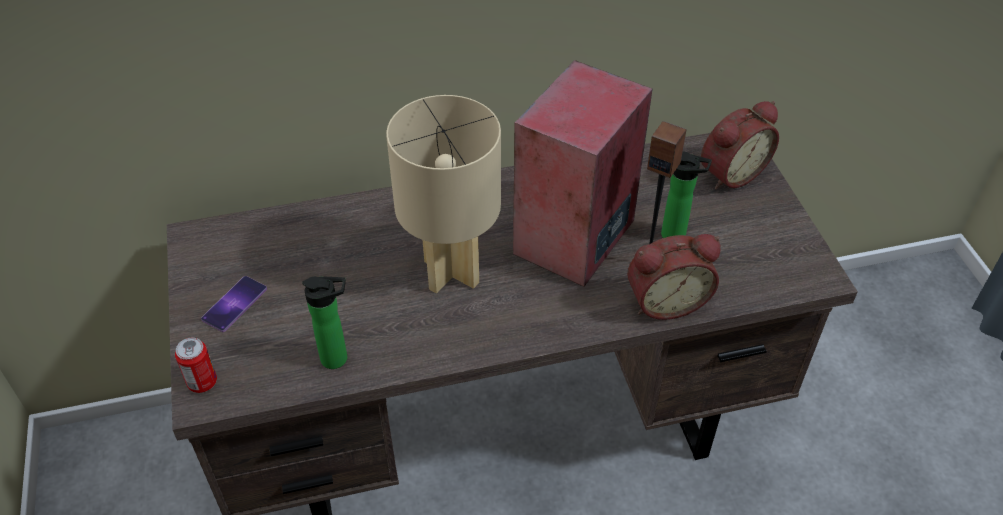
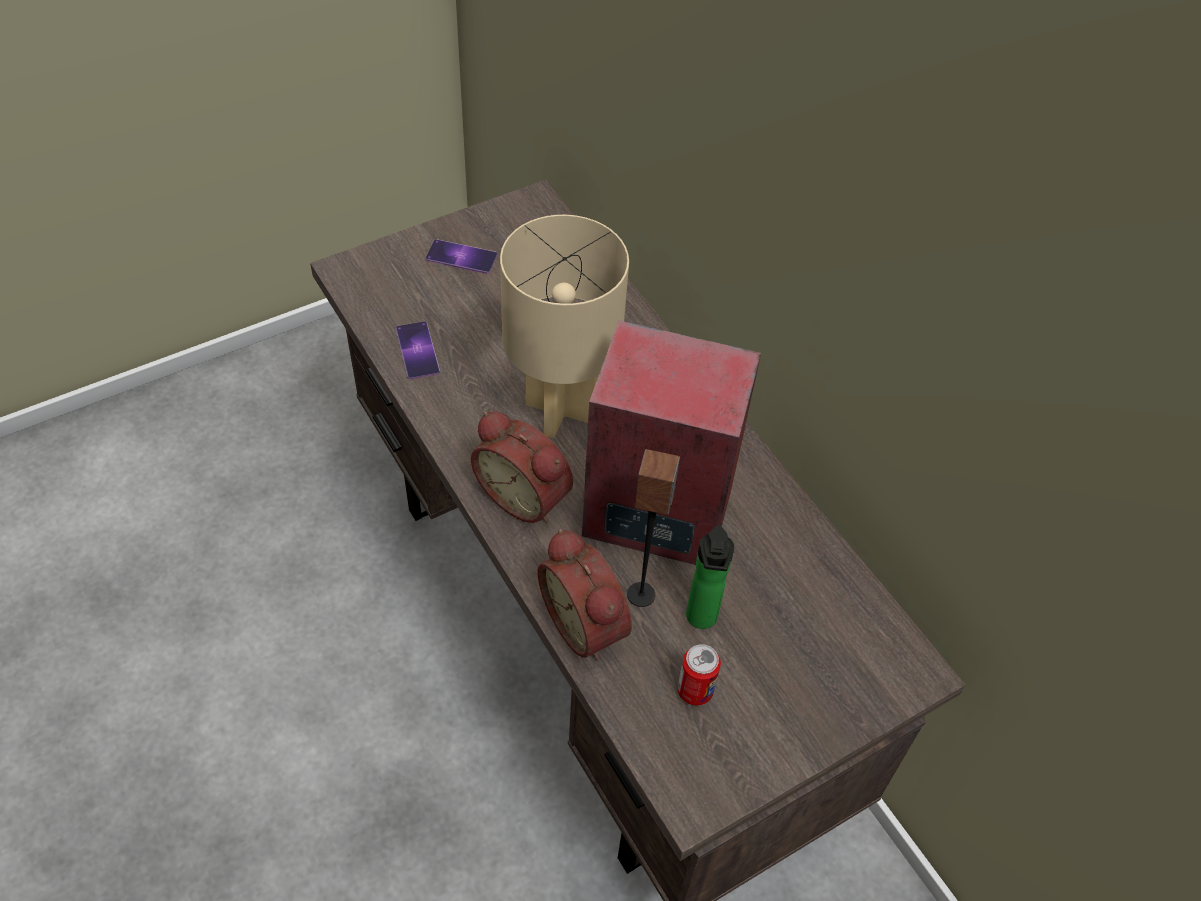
camera: 70 degrees right, 5 degrees up
(202, 382) = (364, 265): can -> can (695, 691)
(338, 358) = (417, 350): bottle -> phone
(730, 172) = (850, 668): alarm clock -> alarm clock (526, 495)

